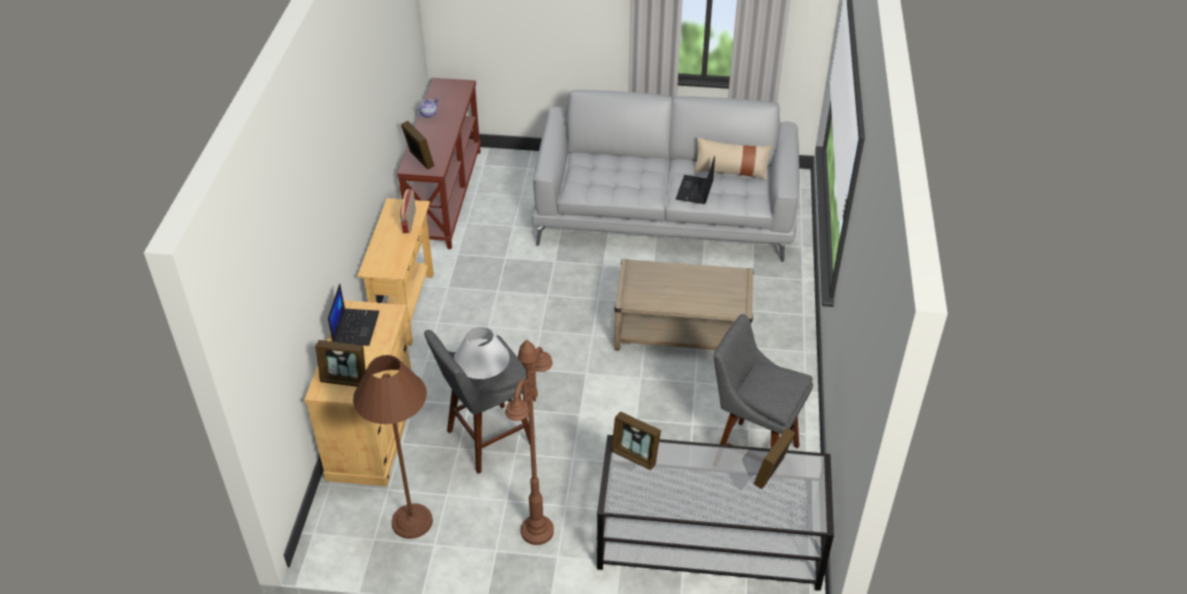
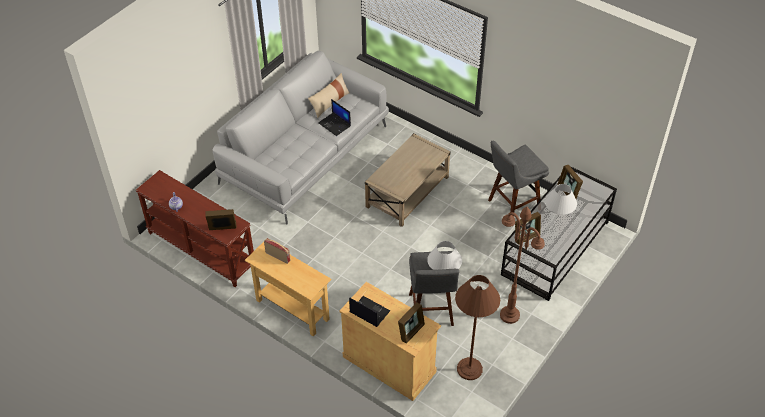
camera: 60 degrees left, 5 degrees up
(713, 478) = (558, 214): none -> white table lamp

